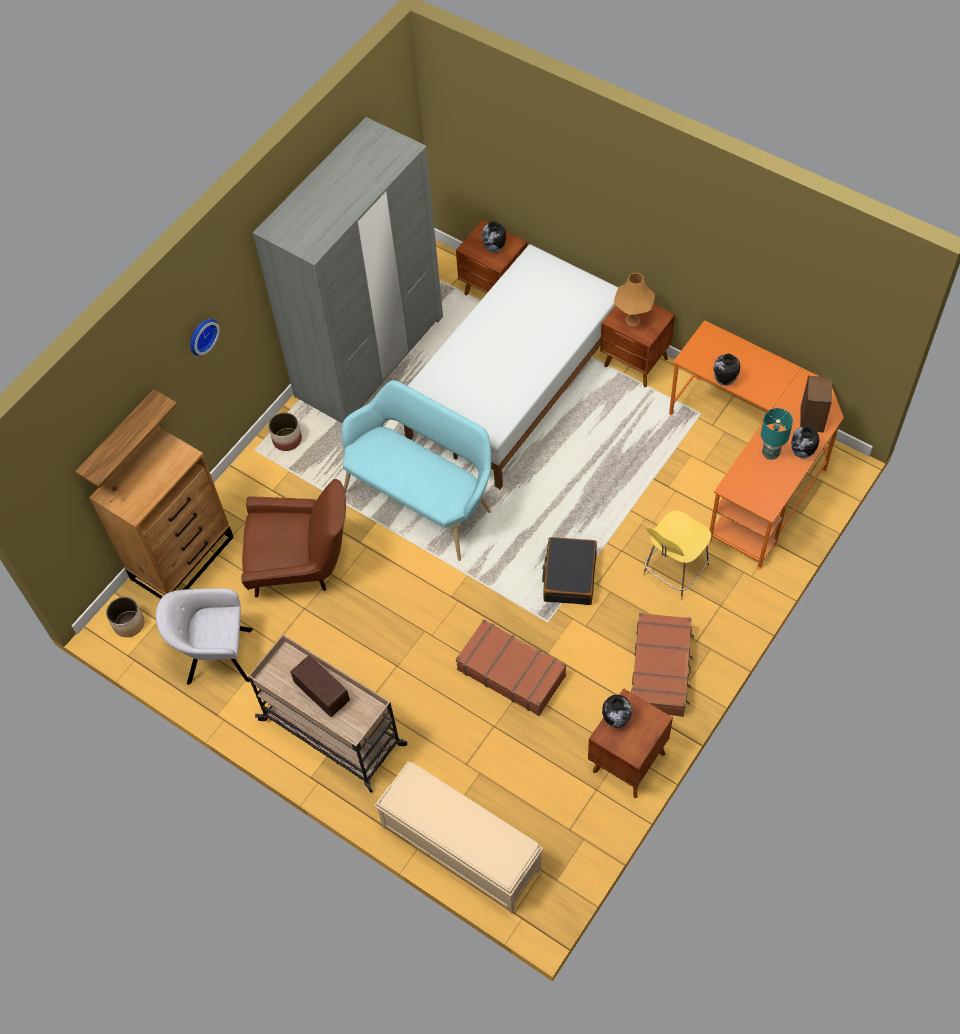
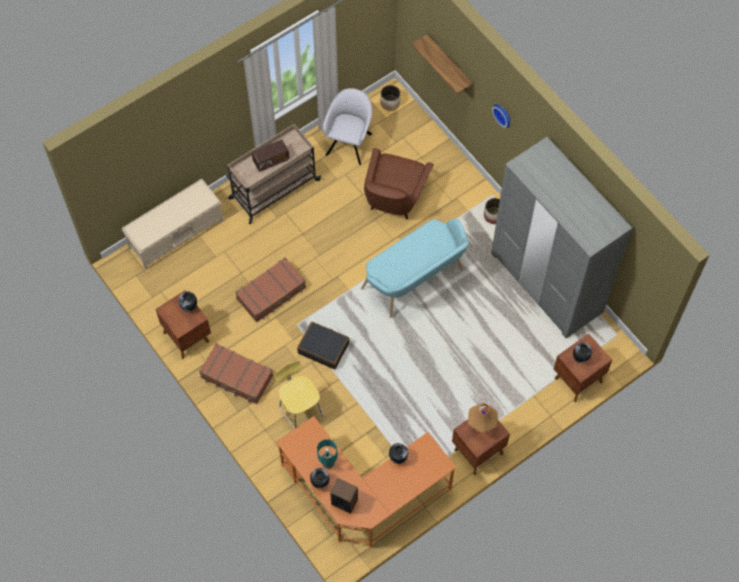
camera: 105 degrees right, 5 degrees up
(183, 557) = (425, 139): brown dresser -> none
(517, 385) = (487, 367): white bed -> none

